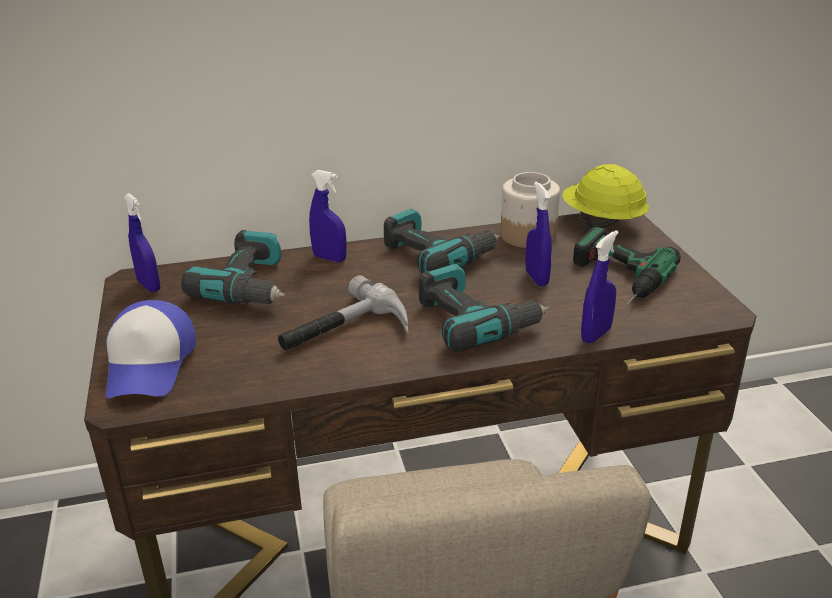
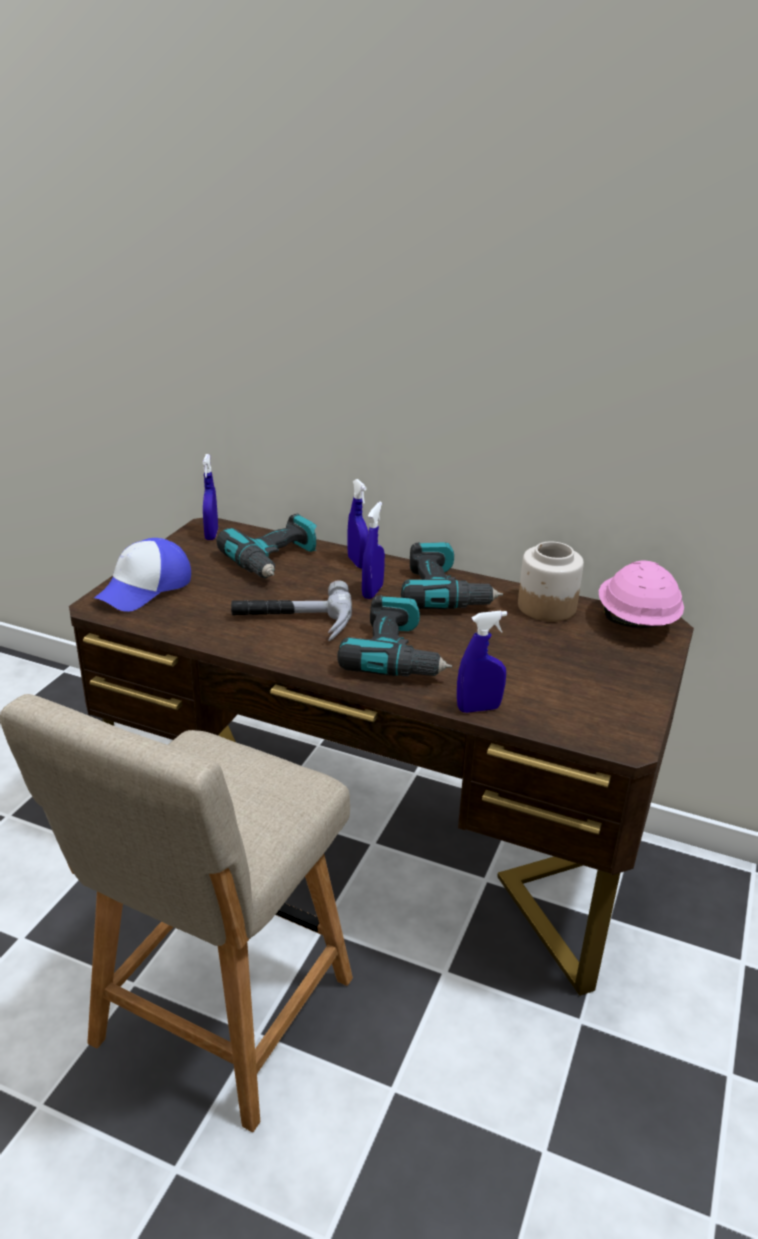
camera: 35 degrees right, 0 degrees up
(536, 278) = (498, 644): blue spray bottle -> blue spray bottle (372, 591)
(602, 223) = (635, 622): yellow hard hat -> pink hard hat
(614, 278) = (568, 673): power drill -> none

